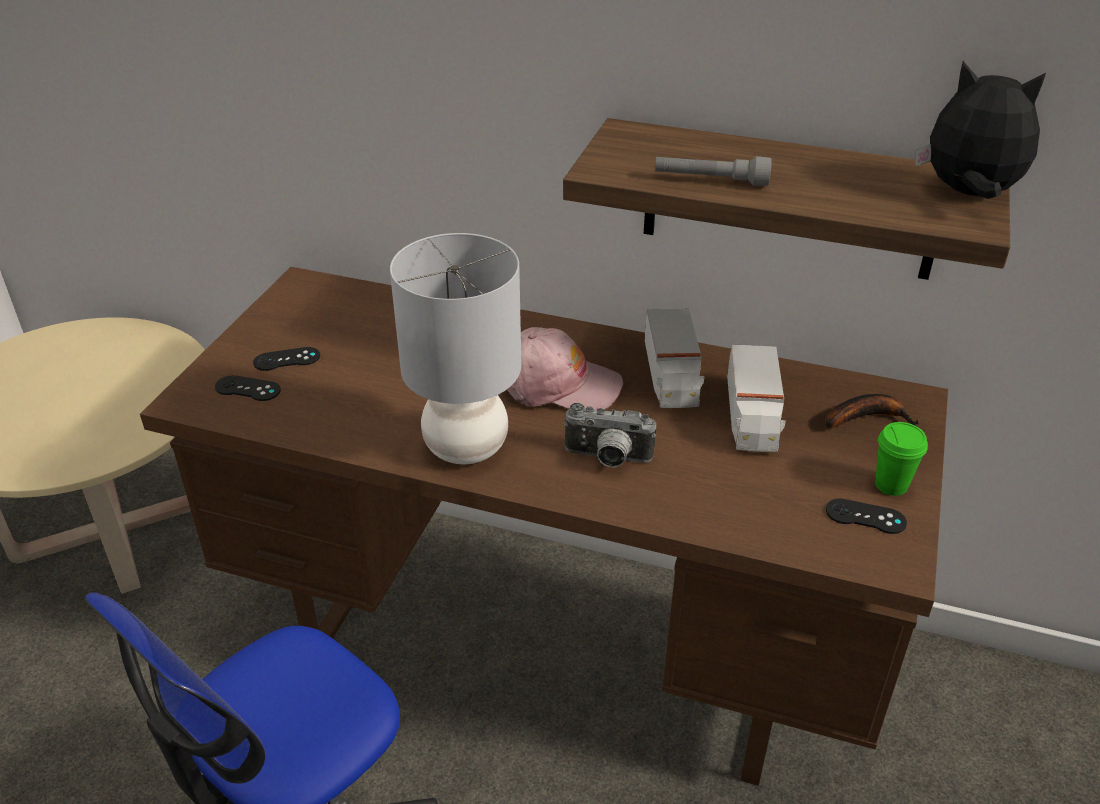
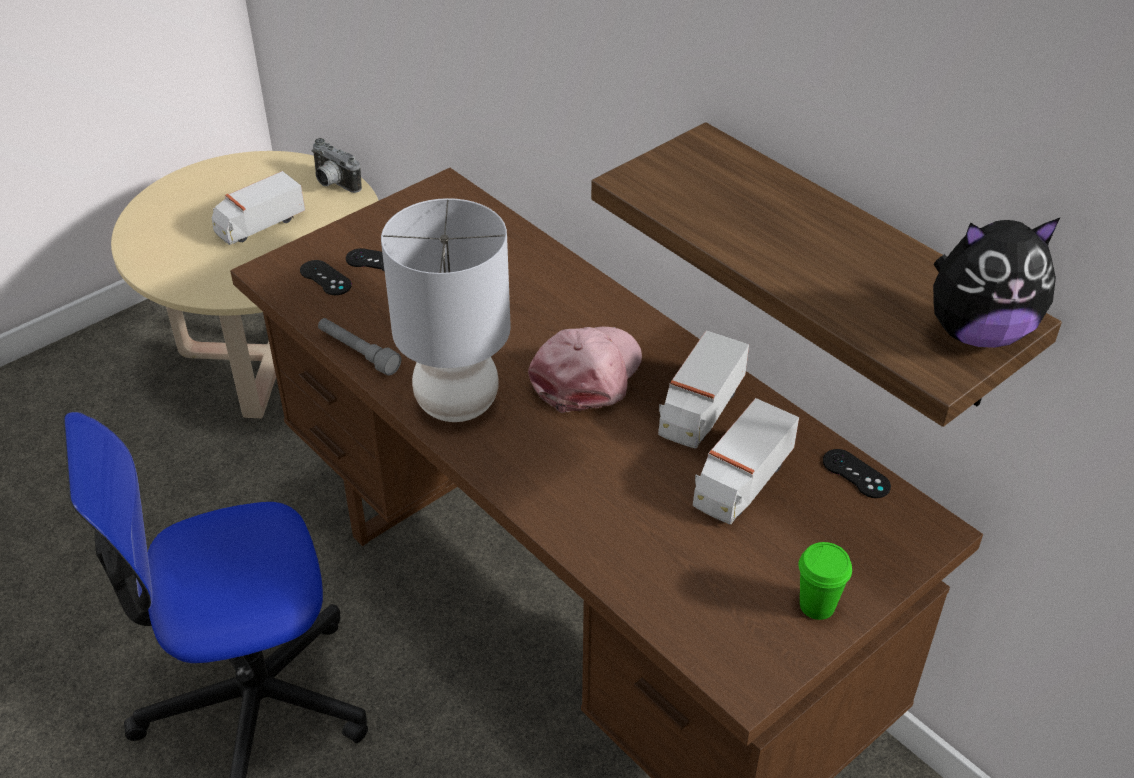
camera: 30 degrees right, 5 degrees up
(82, 392) = (259, 225): none -> toy truck
(558, 384) = (587, 374): pink cap -> pink cap turned 105 degrees counterclockwise
(607, 459) = (568, 466): camera -> camera (333, 183)
(710, 181) = (725, 227): grey flashlight -> grey flashlight (358, 353)
(865, 516) = (760, 624): black game controller -> black game controller (856, 474)
(867, 417) = (861, 528): banana -> none
(968, 194) = (977, 332): plush toy -> plush toy turned 120 degrees clockwise

